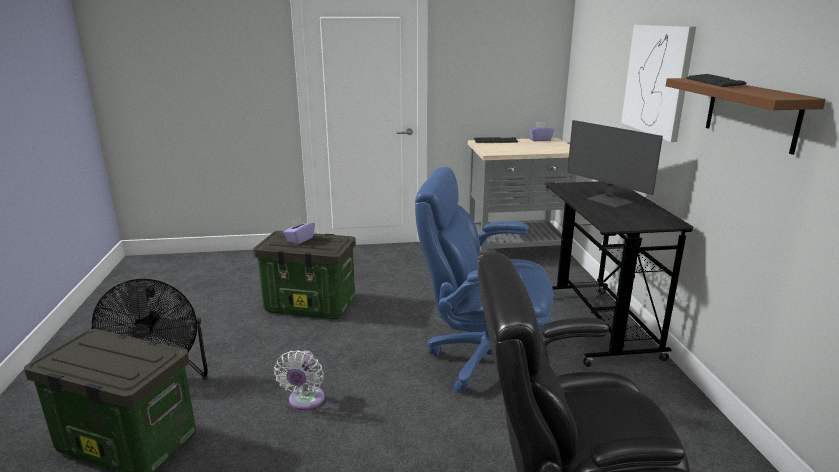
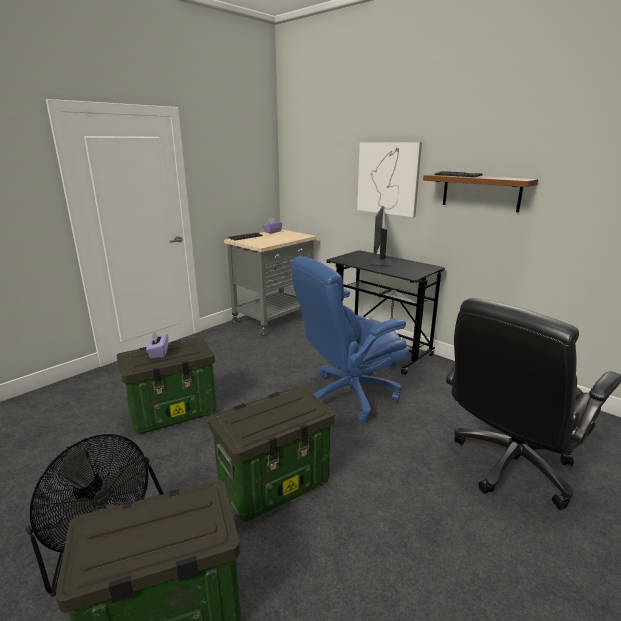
camera: 40 degrees left, 0 degrees up
(305, 401) = (275, 483): white fan -> storage box
(609, 201) = (381, 262): monitor -> monitor turned 90 degrees clockwise

